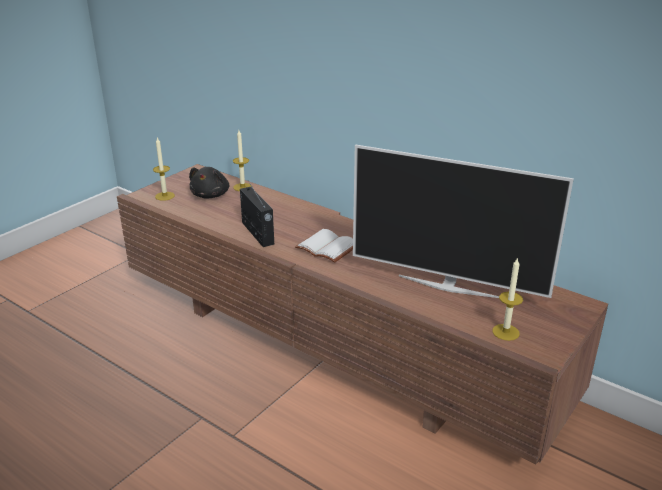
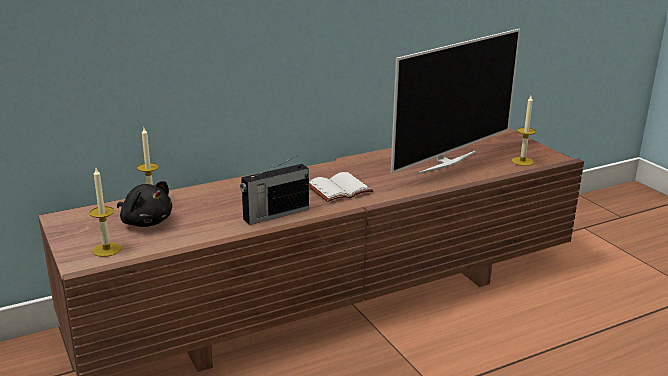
camera: 65 degrees left, 5 degrees down
(258, 233) = (275, 214): radio -> radio turned 150 degrees clockwise

